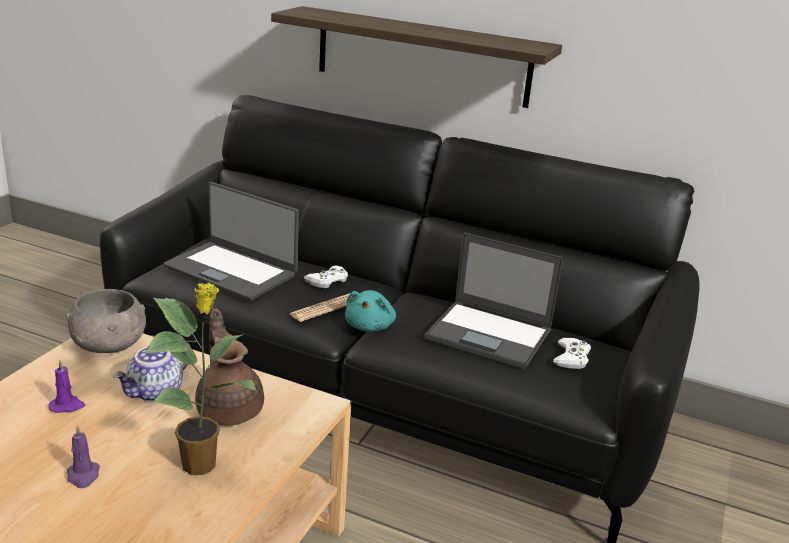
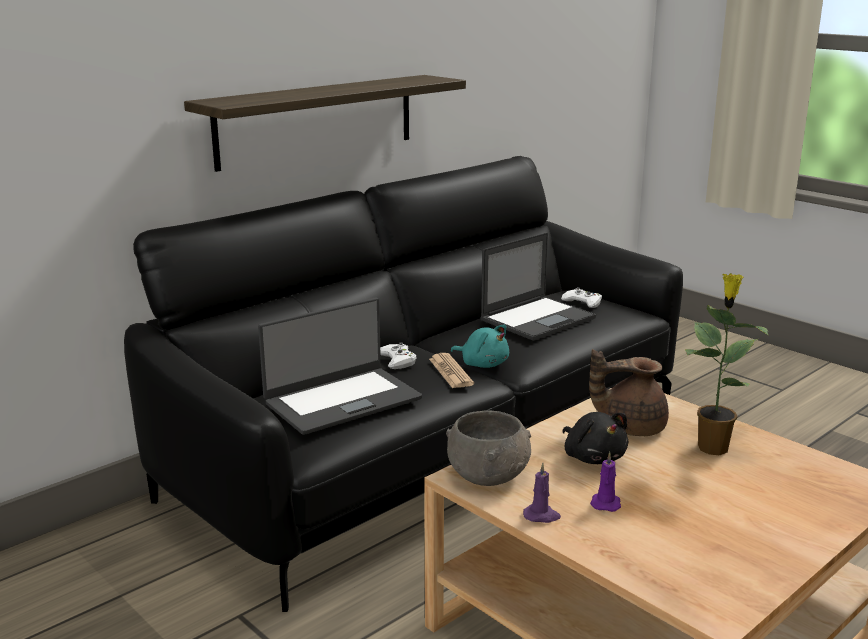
camera: 65 degrees left, 5 degrees down
(83, 476) = (725, 499): purple candle -> purple candle (542, 516)
(156, 392) = (593, 457): teapot -> black plush toy

